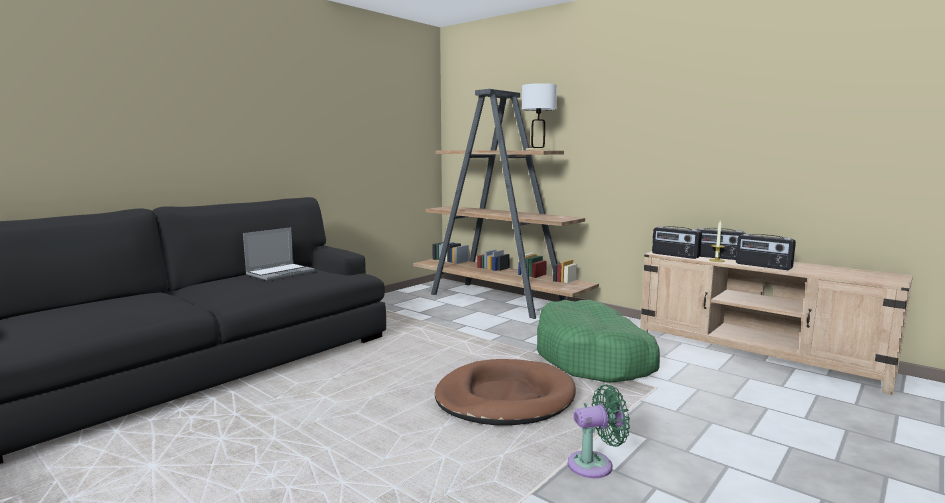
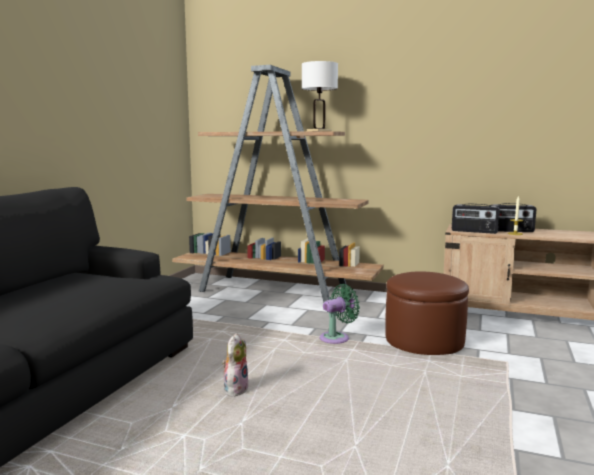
camera: 20 degrees left, 0 degrees up
(280, 273) = (66, 284): laptop -> none
(390, 372) = (235, 389): none -> plush toy
(504, 398) = (385, 398): brown dog bed -> none
(593, 358) = (424, 340): green dog bed -> brown ottoman
(595, 464) = (539, 456): green fan -> green fan (337, 338)
(763, 266) = (559, 236): radio -> none

